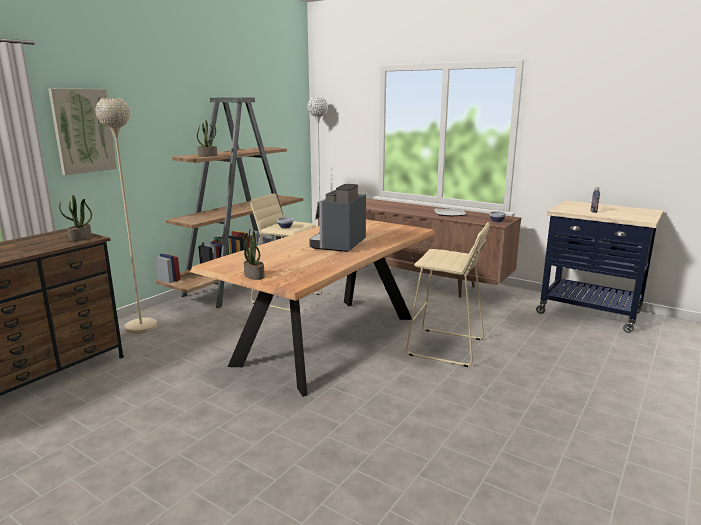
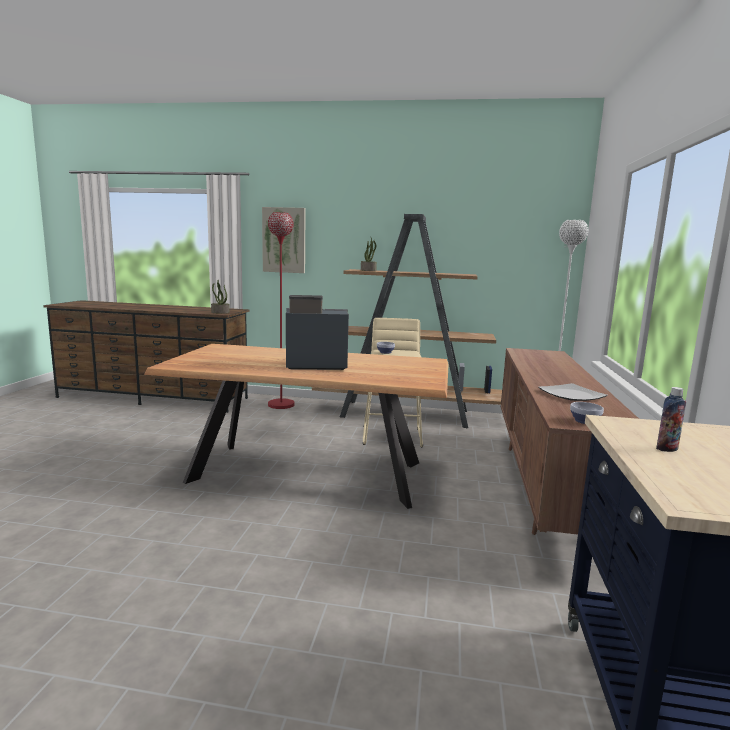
camera: 65 degrees right, 5 degrees down
(141, 327) = (281, 405): beige floor lamp -> red floor lamp
(253, 276) = (191, 355): potted plant -> none
(445, 347) = (339, 543): beige stool -> none

